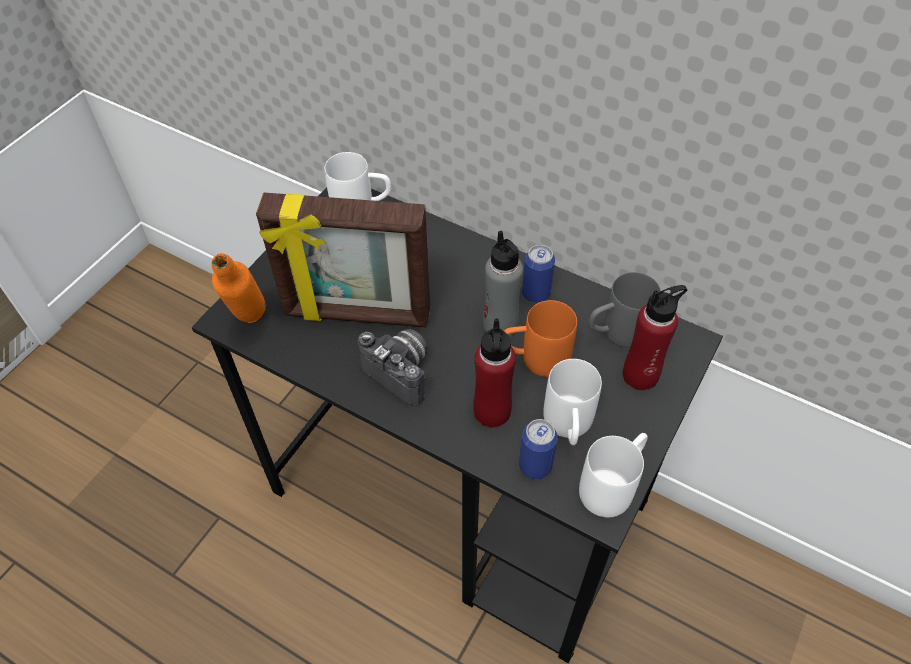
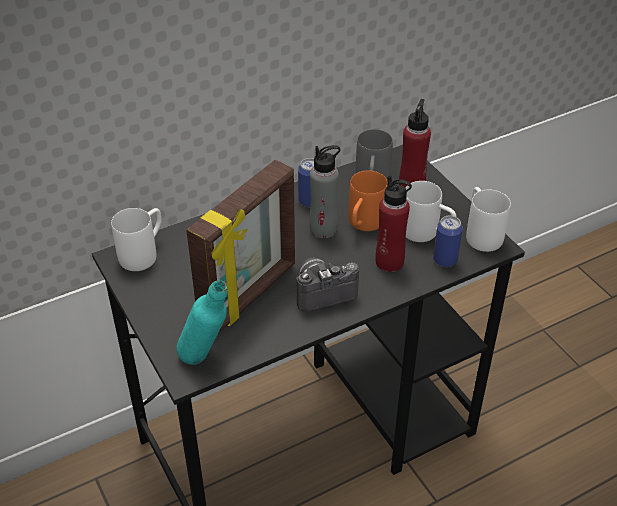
camera: 60 degrees left, 10 degrees down
(250, 325) = (206, 361): orange bottle -> turquoise bottle

